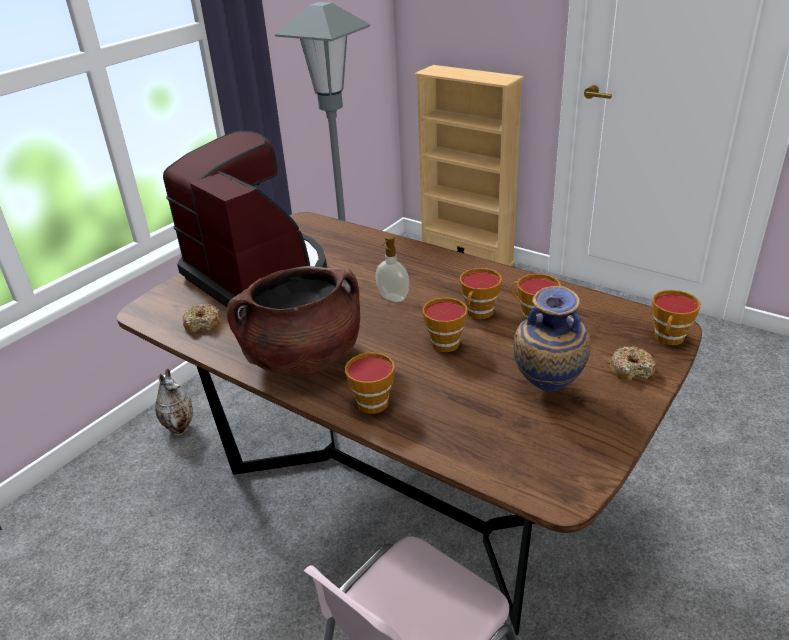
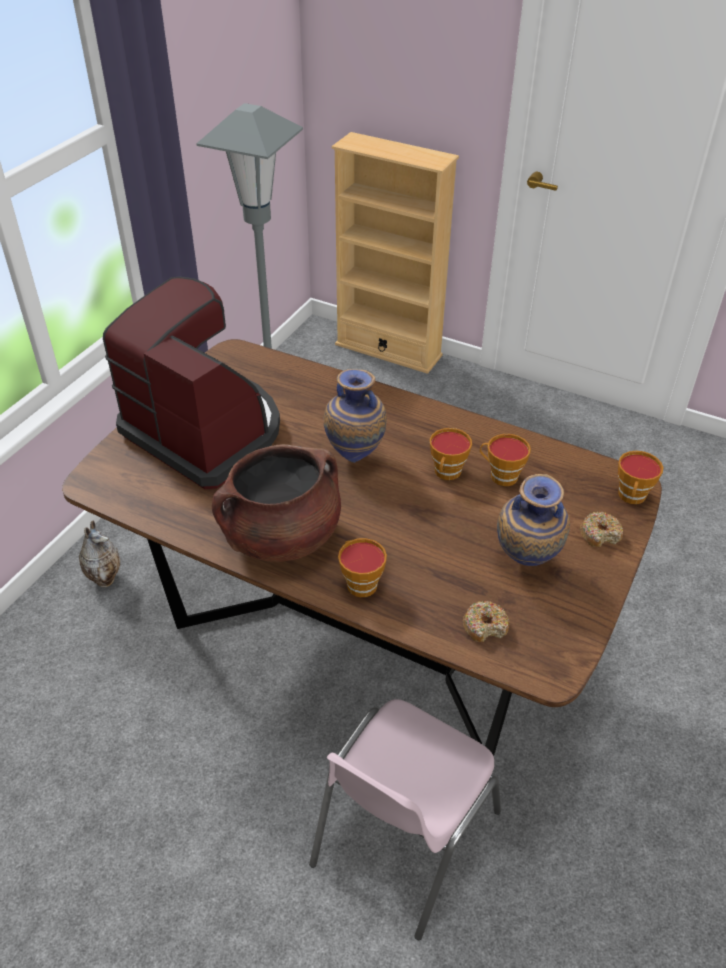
camera: 10 degrees left, 10 degrees up
(203, 324) = (162, 497): donut -> donut (485, 626)
(392, 298) = (356, 457): soap dispenser -> vase
(446, 341) = (420, 509): cup -> none

